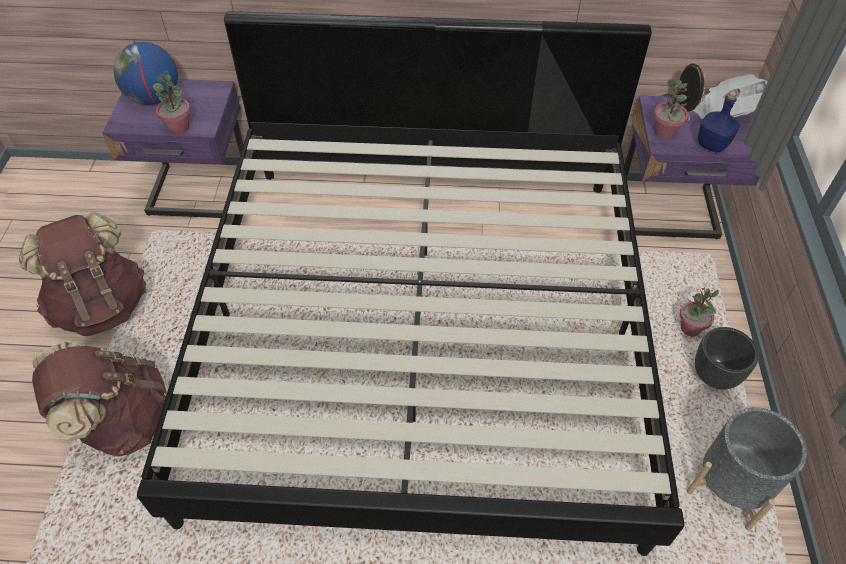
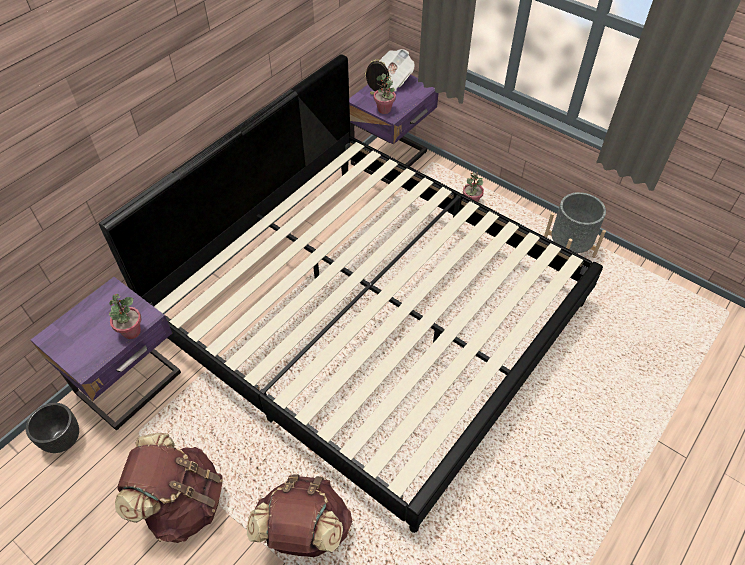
camera: 55 degrees left, 0 degrees up
(154, 98) = (77, 333): globe -> none
(713, 145) = (411, 99): blue bottle -> none
(715, 376) = (506, 212): black planter -> black planter (64, 439)

